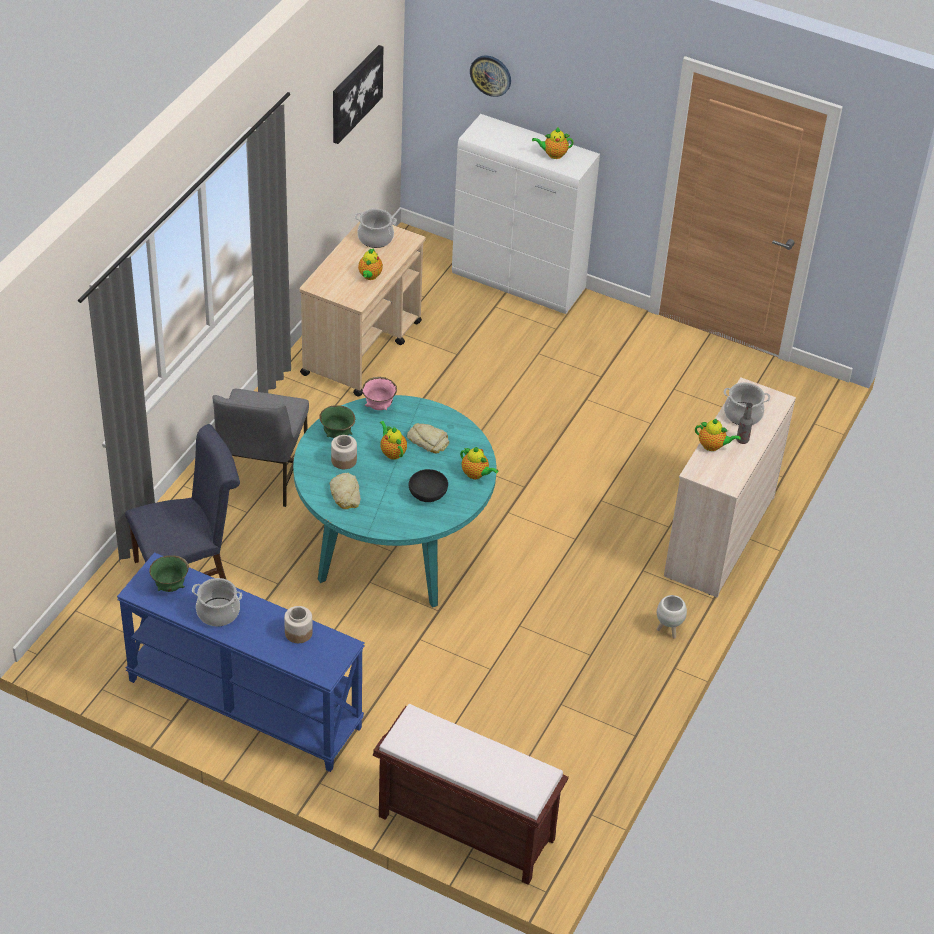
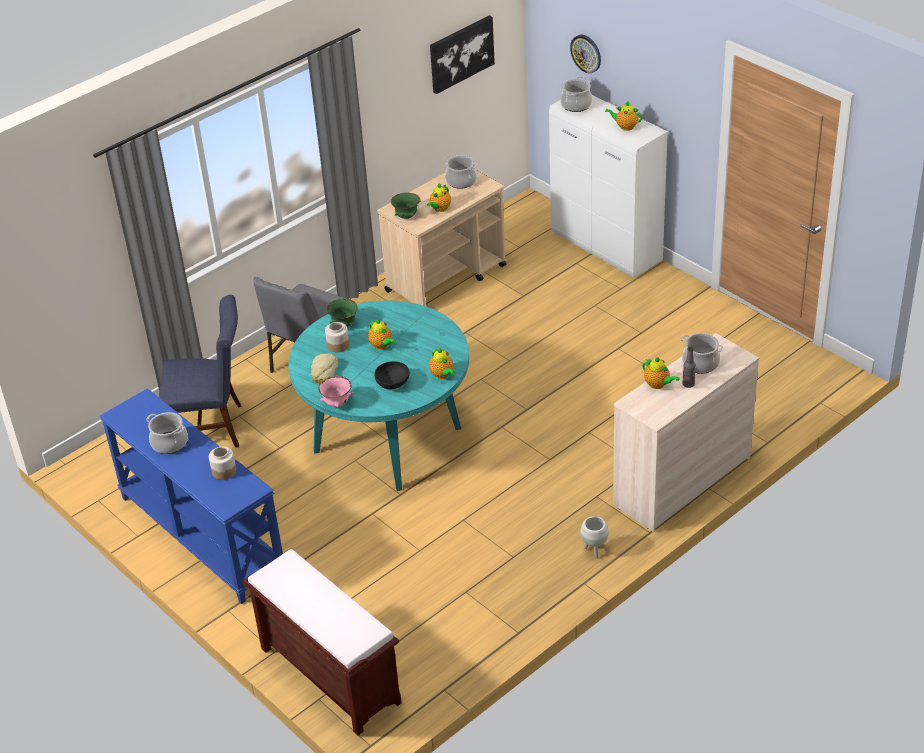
camera: 25 degrees right, 5 degrees down
(170, 586) = (144, 416): green bowl -> green bowl (406, 217)
(379, 406) = (391, 309): pink bowl -> pink bowl (337, 403)
(392, 452) = (381, 346): teapot -> teapot turned 150 degrees clockwise
(428, 441) = (417, 342): bread -> none
(487, 134) = (576, 105): none -> cooking pot

